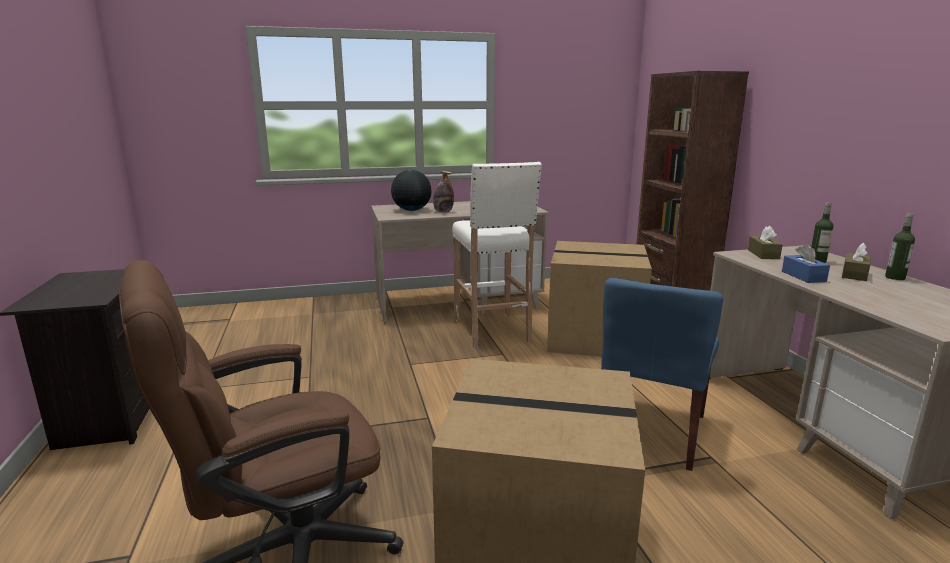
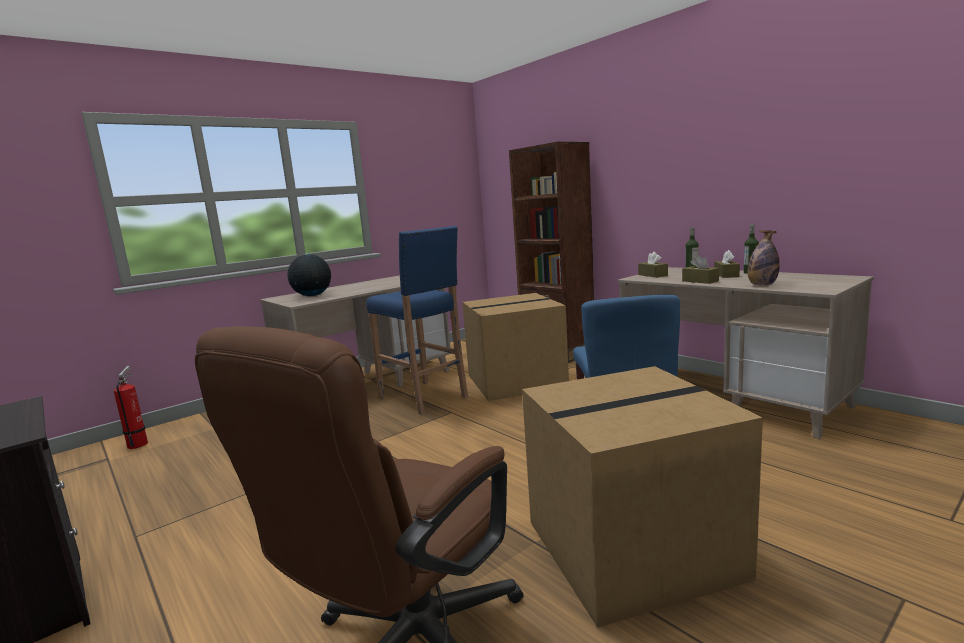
camera: 25 degrees left, 5 degrees down
(256, 312) = (139, 443): none -> fire extinguisher
(443, 212) = (347, 292): bottle -> bottle (762, 285)
(492, 331) = (424, 398): white stool -> blue stool
(803, 276) = (700, 281): blue tissue box -> brown tissue box

